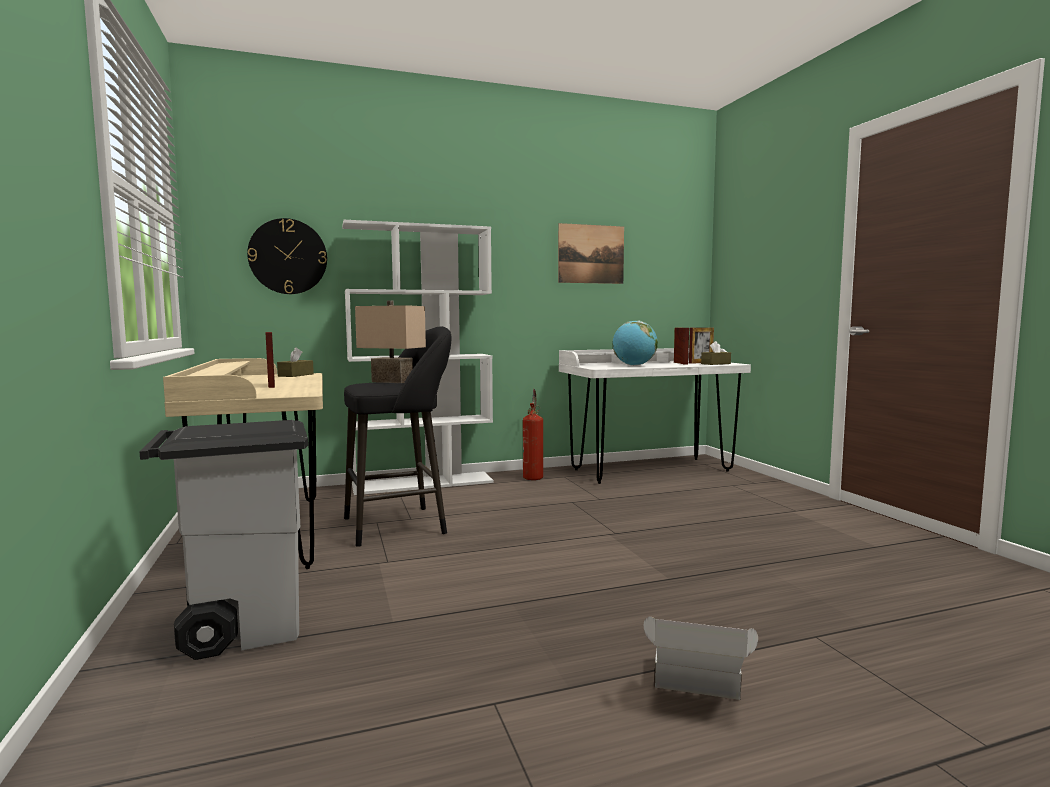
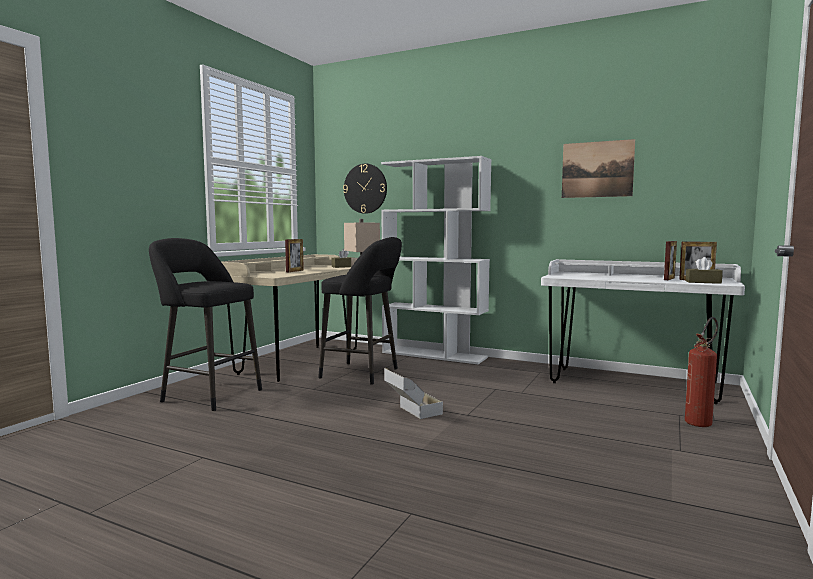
camera: 45 degrees right, 0 degrees up
(242, 625) = (208, 395): grey trash can -> black stool
(533, 476) = (517, 367): fire extinguisher -> fire extinguisher (701, 421)
(634, 365) = (603, 277): globe -> none
(696, 691) = (276, 496): cardboard box -> cardboard box (411, 412)

